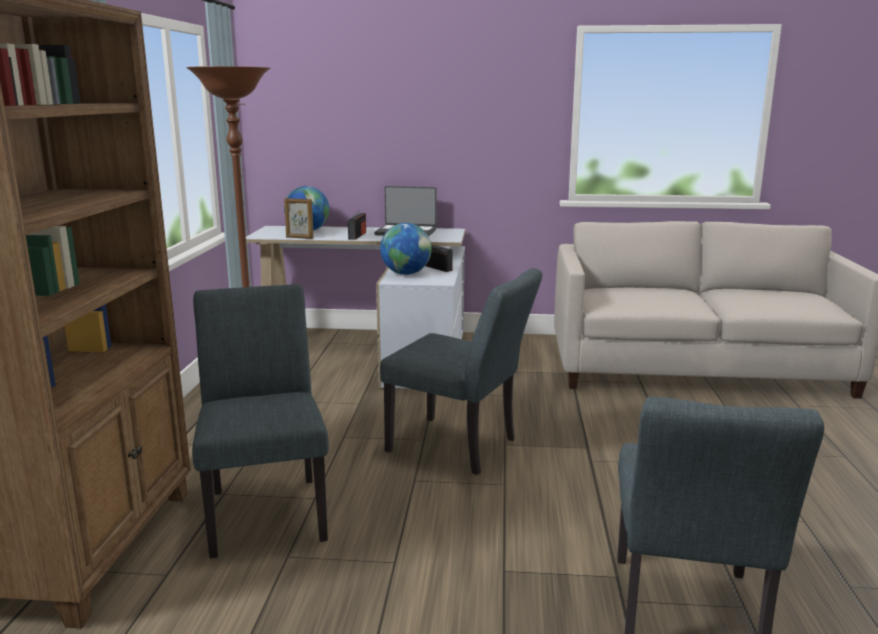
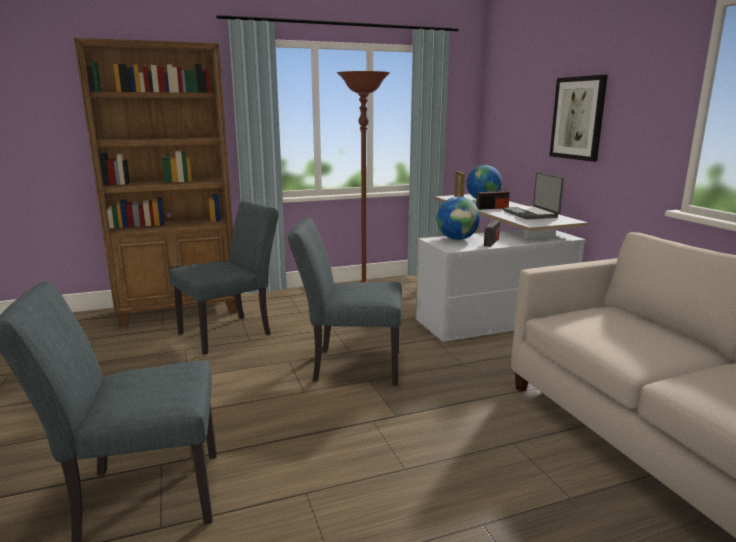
camera: 65 degrees right, 0 degrees up
(430, 124) = (578, 118): none -> picture
(461, 447) = (349, 366): grey chair -> grey chair turned 90 degrees clockwise

